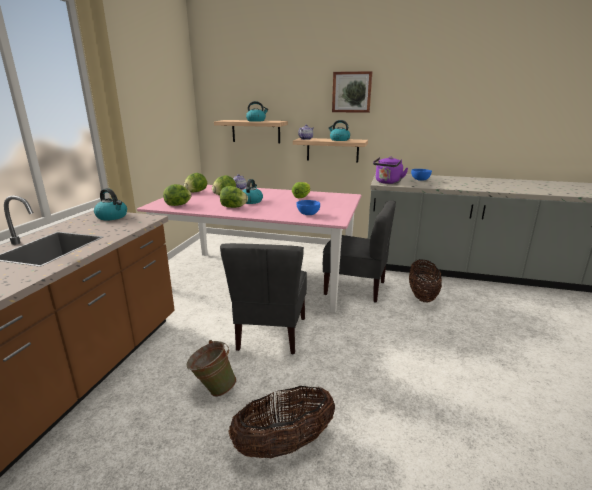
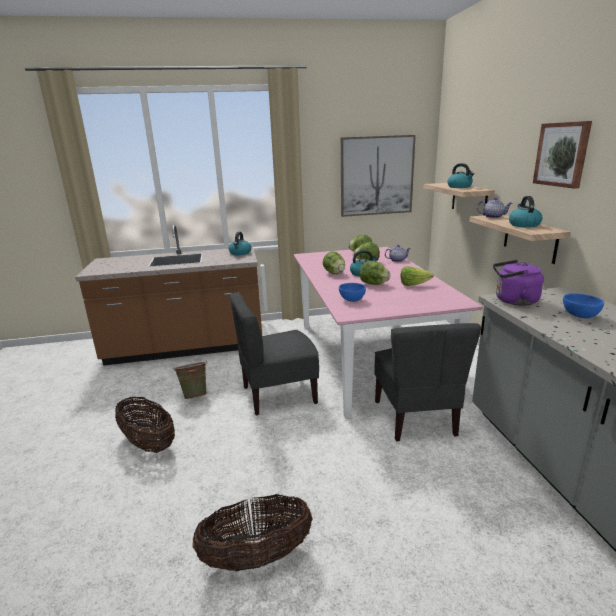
camera: 65 degrees right, 0 degrees up
(165, 116) = (376, 176): none -> picture
(178, 205) = (316, 259): lettuce -> lettuce (374, 284)
(422, 296) = (459, 479): basket -> basket (256, 557)

